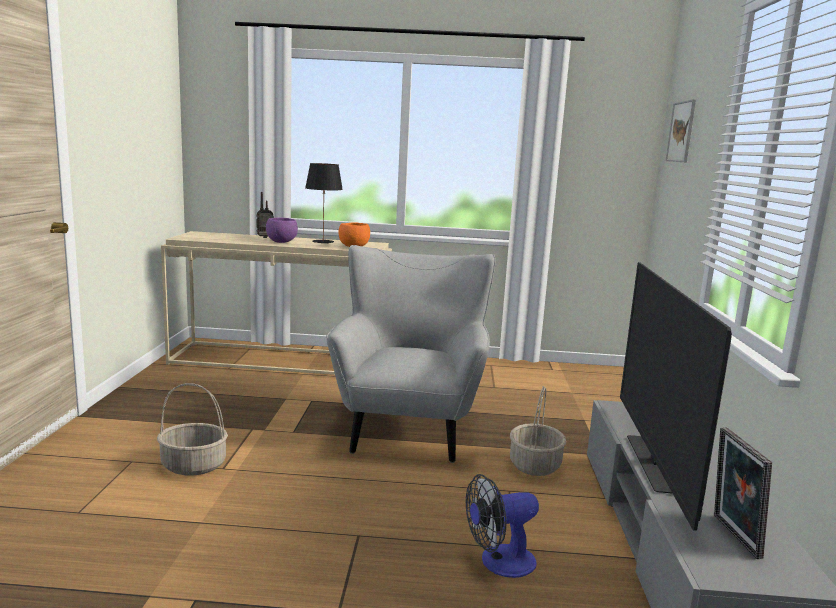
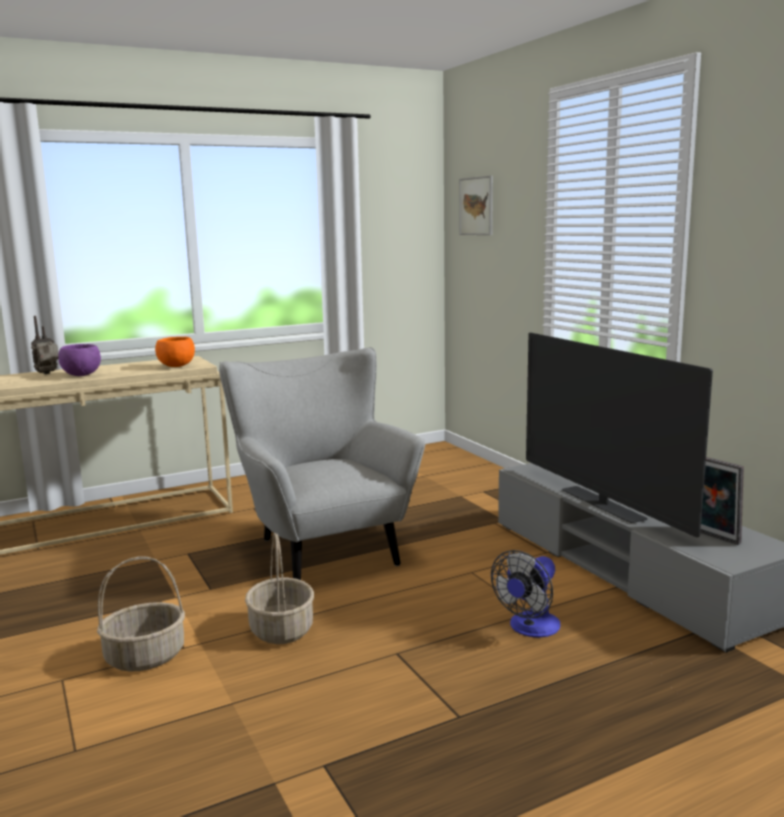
camera: 30 degrees left, 0 degrees up
(323, 241) = (127, 366): black table lamp -> none
(534, 465) = (466, 545): basket -> basket (281, 629)

